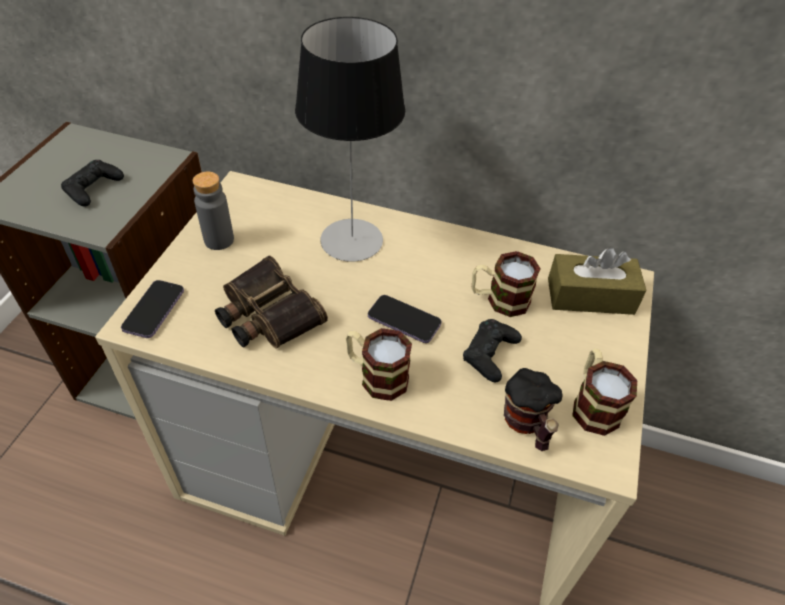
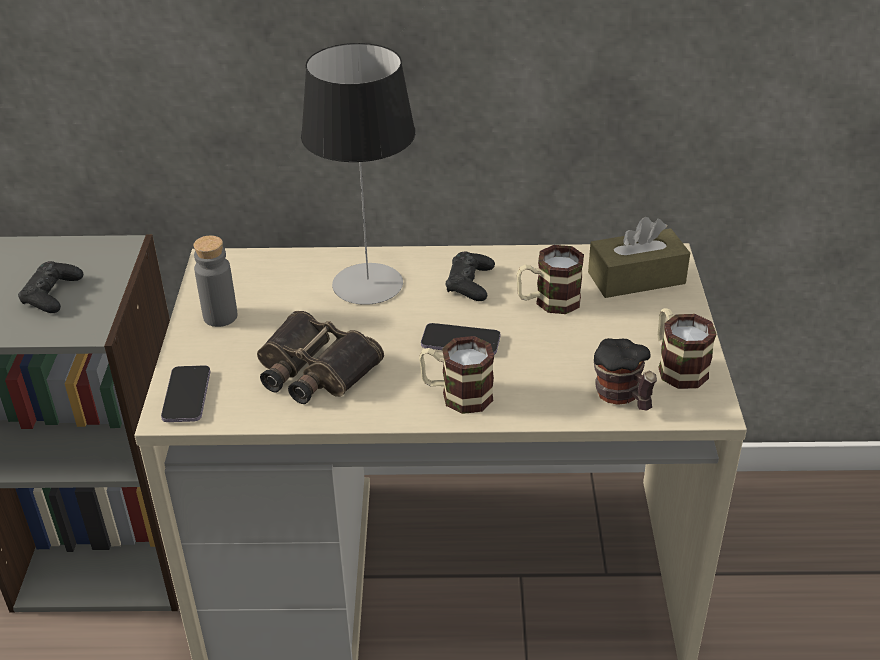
camera: 15 degrees left, 10 degrees down
(490, 354) = (560, 350): black game controller -> black game controller (470, 283)

